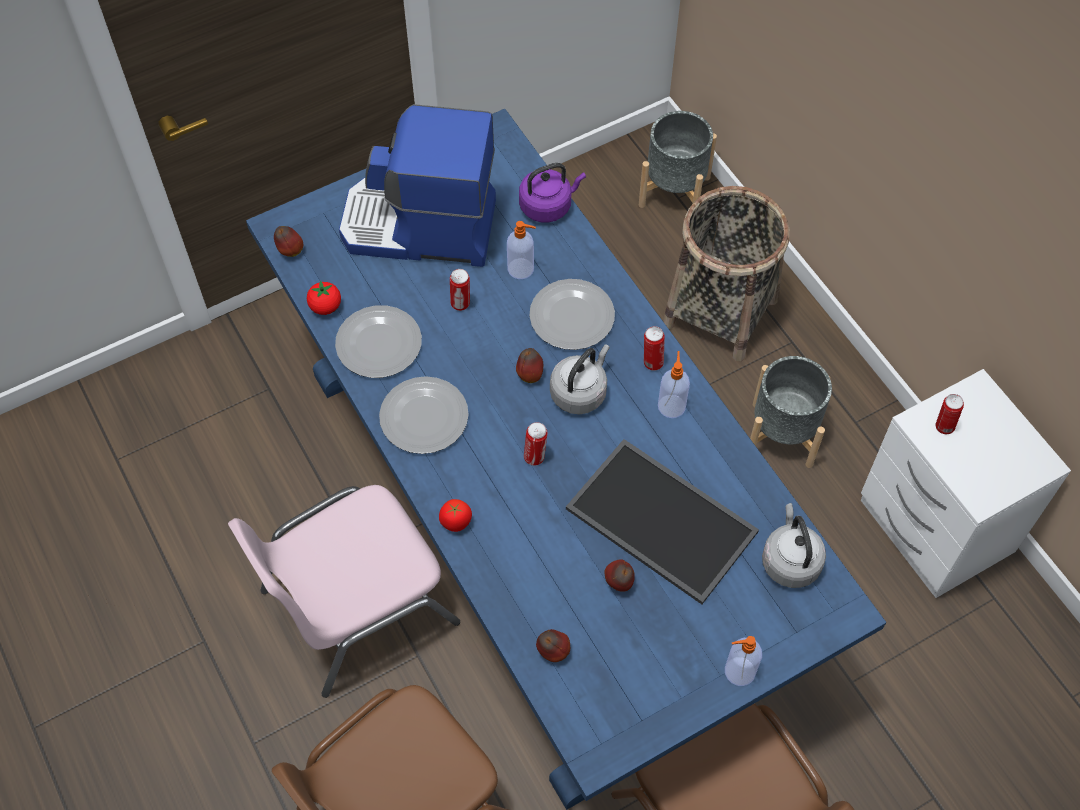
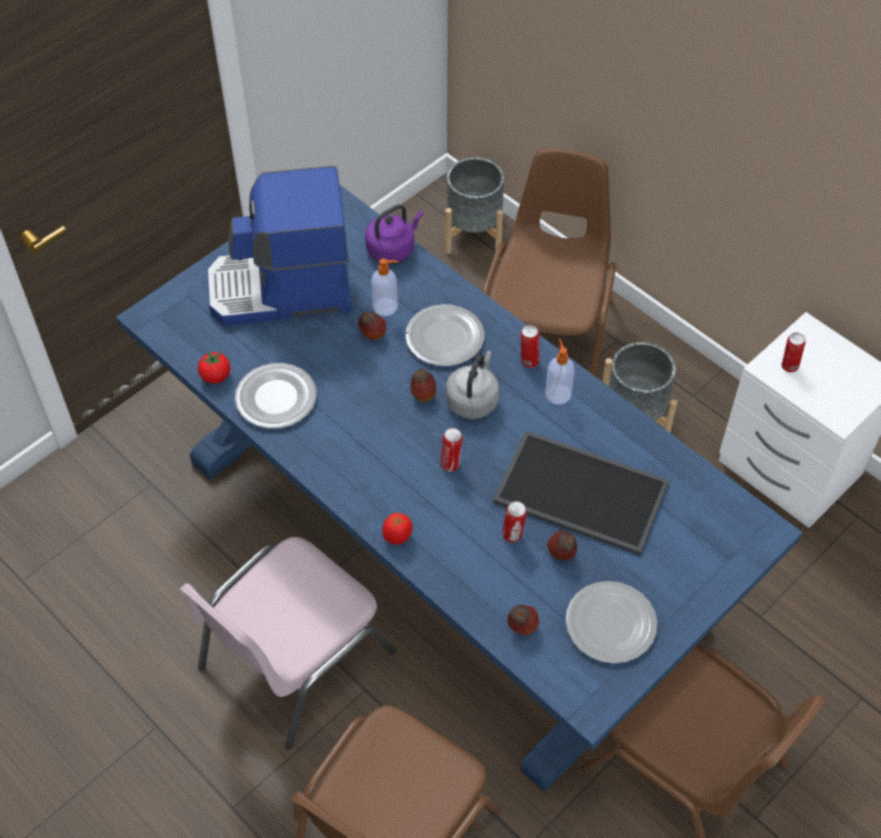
camera: 15 degrees left, 5 degrees down
(290, 251) = (167, 335): apple -> apple (372, 335)
(425, 416) = (339, 451): plate -> plate (611, 623)
(461, 304) = (340, 348): can -> can (513, 535)
(720, 312) = (547, 328): basket -> brown chair
(738, 671) = (691, 604): soap dispenser -> none
(789, 560) = (703, 500): grey kettle -> none

